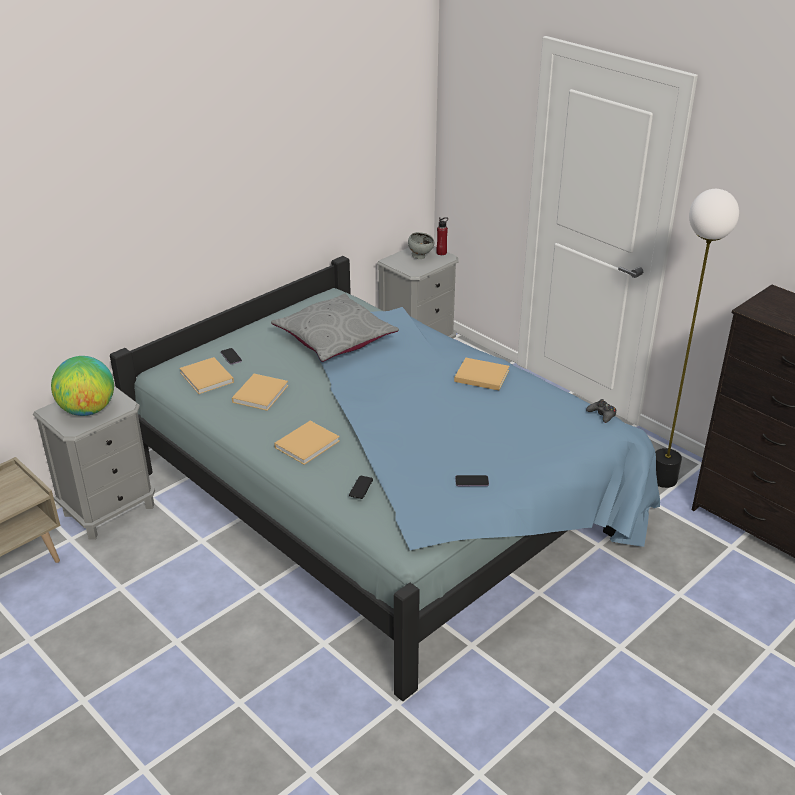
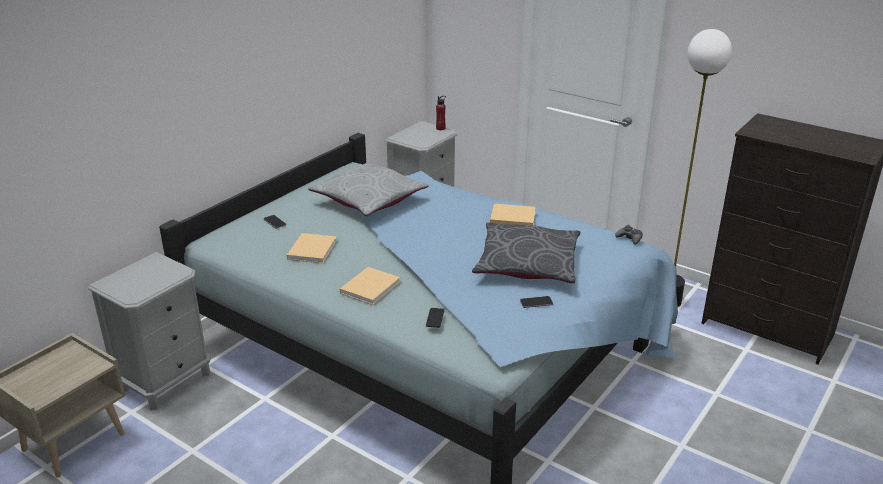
camera: 10 degrees left, 5 degrees down
(88, 410) = (144, 279): globe -> none
(207, 378) = (257, 241): beige book -> none
(420, 257) = (423, 132): grey bowl -> none
(478, 435) = (527, 264): none -> grey pillow

